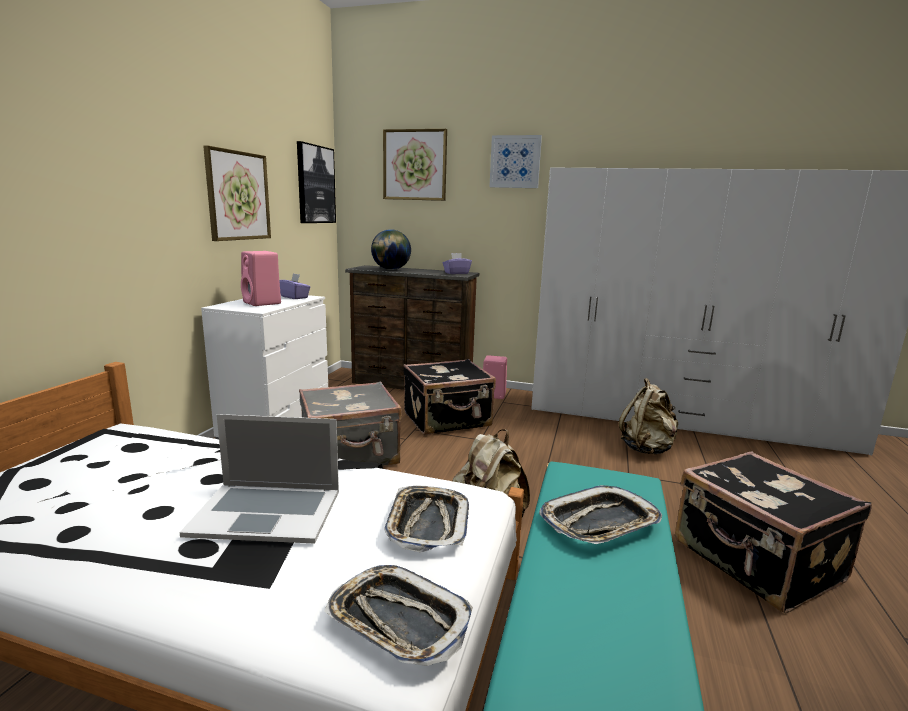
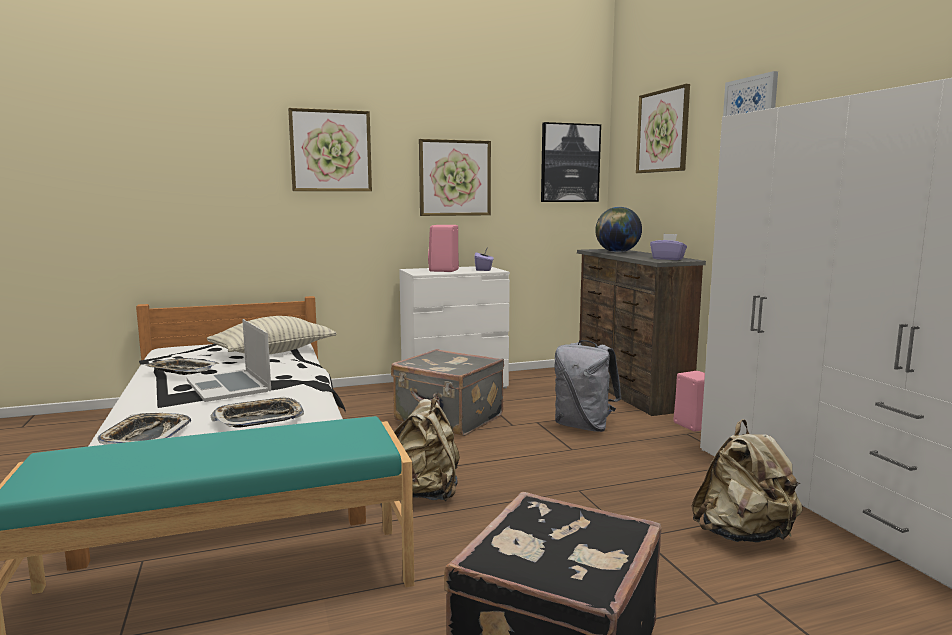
camera: 55 degrees right, 5 degrees down
(108, 150) = (330, 151): none -> picture
(157, 452) = (273, 352): none -> pillow
(448, 420) = (584, 426): black suitcase -> grey backpack
(600, 523) = (276, 443): tray -> tray (182, 371)

